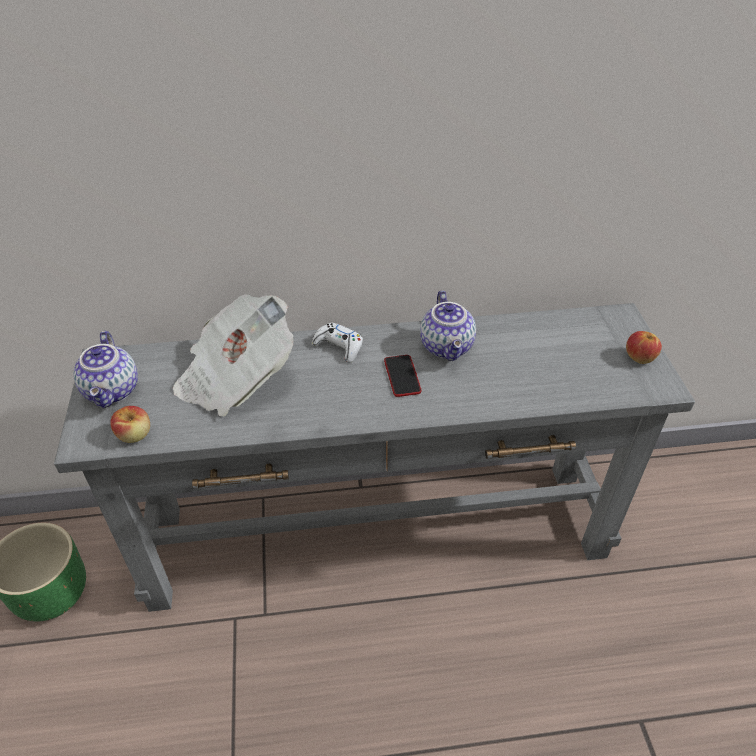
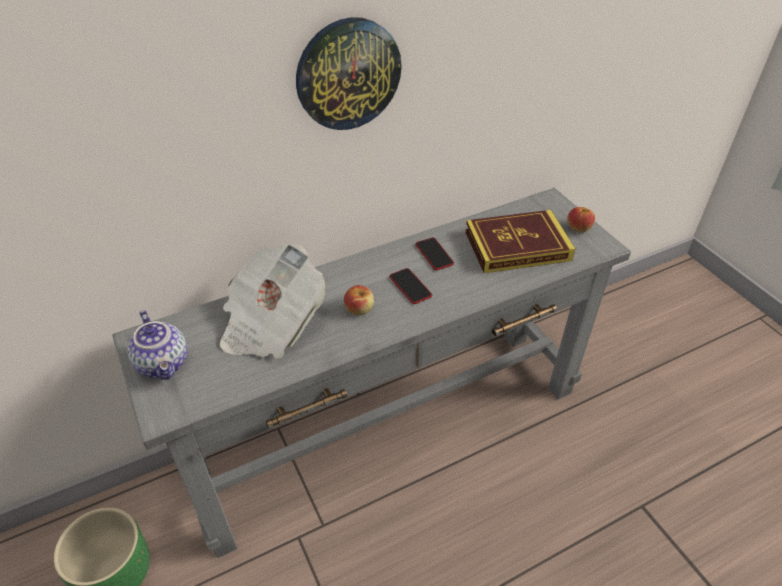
camera: 20 degrees left, 0 degrees up
(135, 435) = (206, 395): apple -> apple (359, 309)
(339, 347) = (346, 275): white game controller -> none
(364, 116) = (348, 74): none -> wall clock
(448, 347) = (434, 254): teapot -> phone
(551, 361) = (517, 246): none -> book

